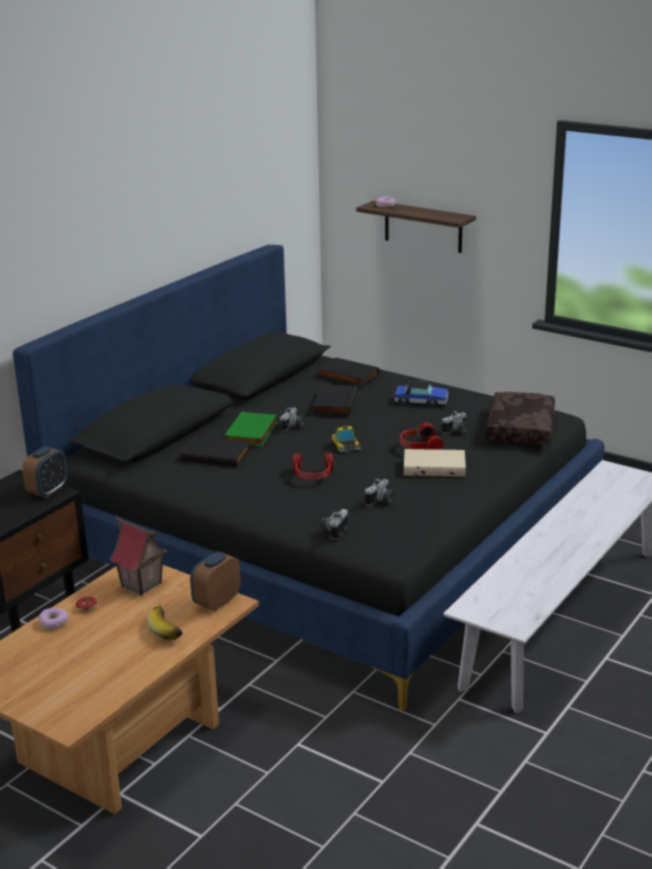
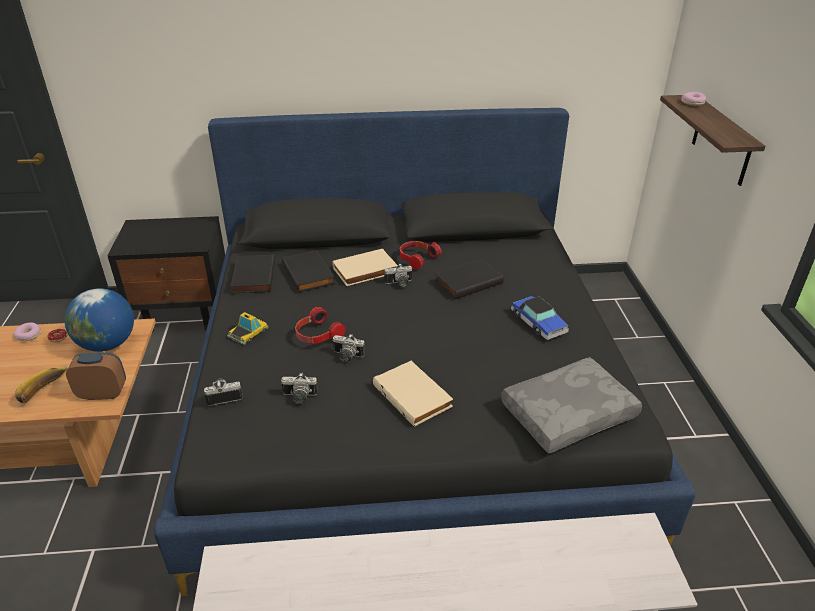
camera: 50 degrees right, 10 degrees up
(48, 491) = (196, 240): alarm clock -> none
(141, 585) = (107, 344): toy house -> globe
(252, 433) = (365, 271): green book -> beige book
(345, 445) = (393, 324): toy car -> toy car (248, 332)
(347, 376) = (528, 262): black book -> black book (252, 277)
(419, 446) = (445, 366): headphones -> headphones (417, 259)
(457, 431) = (505, 374): camera -> camera (346, 356)
(518, 428) = (567, 412): brown pillow -> grey pillow

